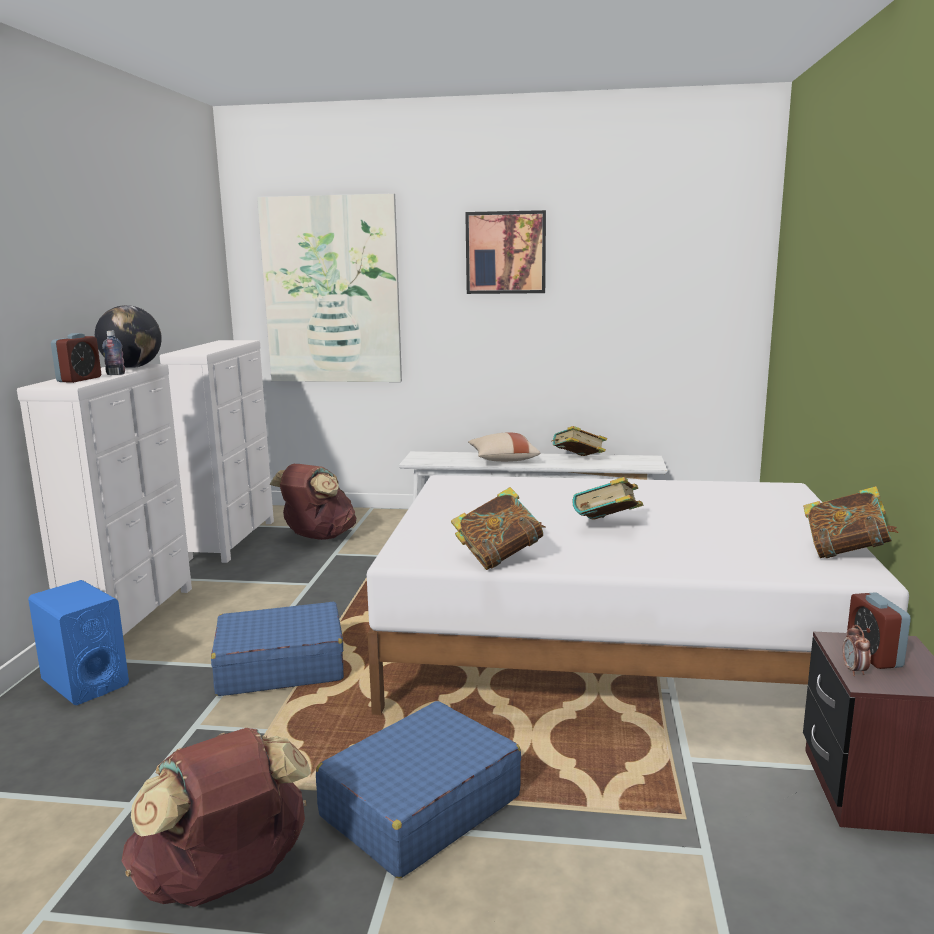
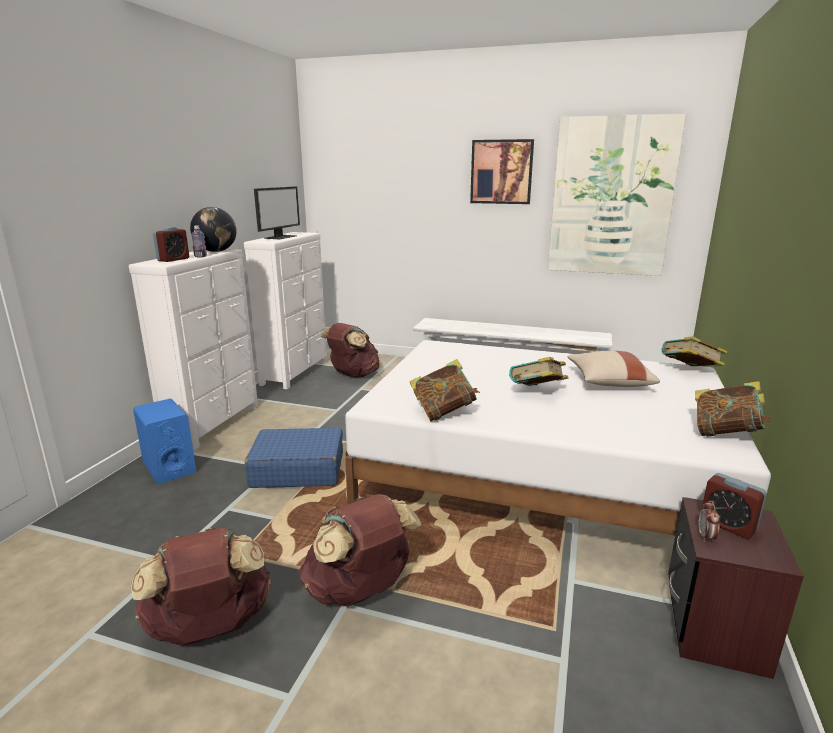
camera: 10 degrees right, 5 degrees up
(207, 347) = (280, 237): none -> monitor
(331, 290) = (374, 198): picture -> picture (611, 197)
(419, 806) = (360, 591): blue suitcase -> brown backpack
(503, 460) = (489, 329): beige pillow -> beige pillow (609, 382)
(578, 460) = (545, 332): book -> book (689, 371)
(873, 655) = (727, 525): alarm clock -> alarm clock turned 45 degrees counterclockwise

